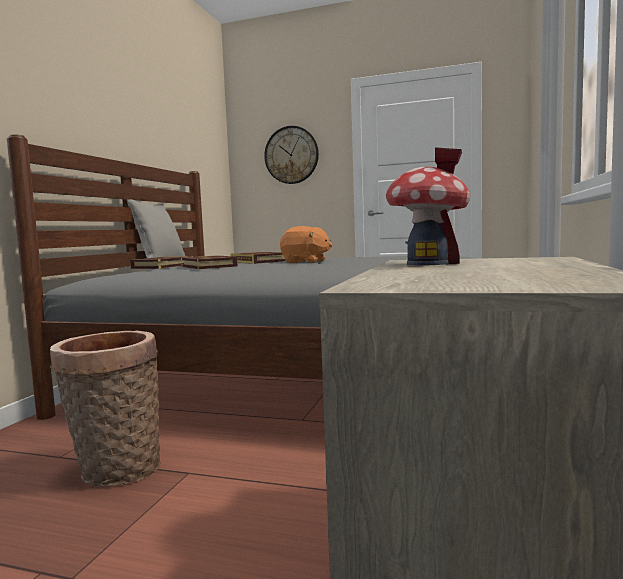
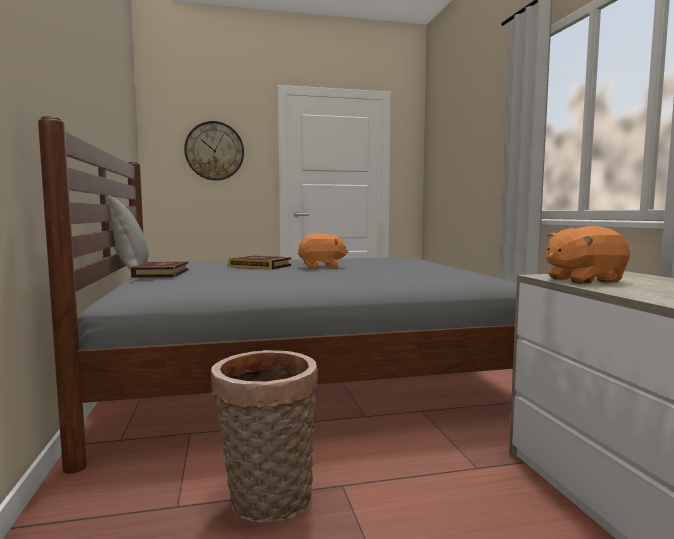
camera: 30 degrees left, 0 degrees up
(208, 266) = (237, 274): book -> none
(428, 263) = (583, 280): toy house -> orange plush toy

